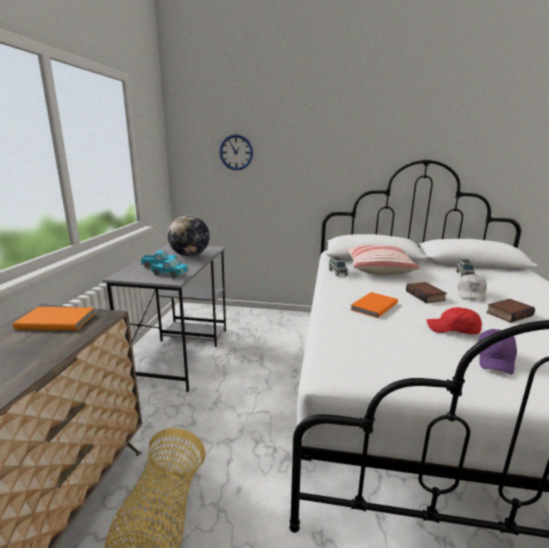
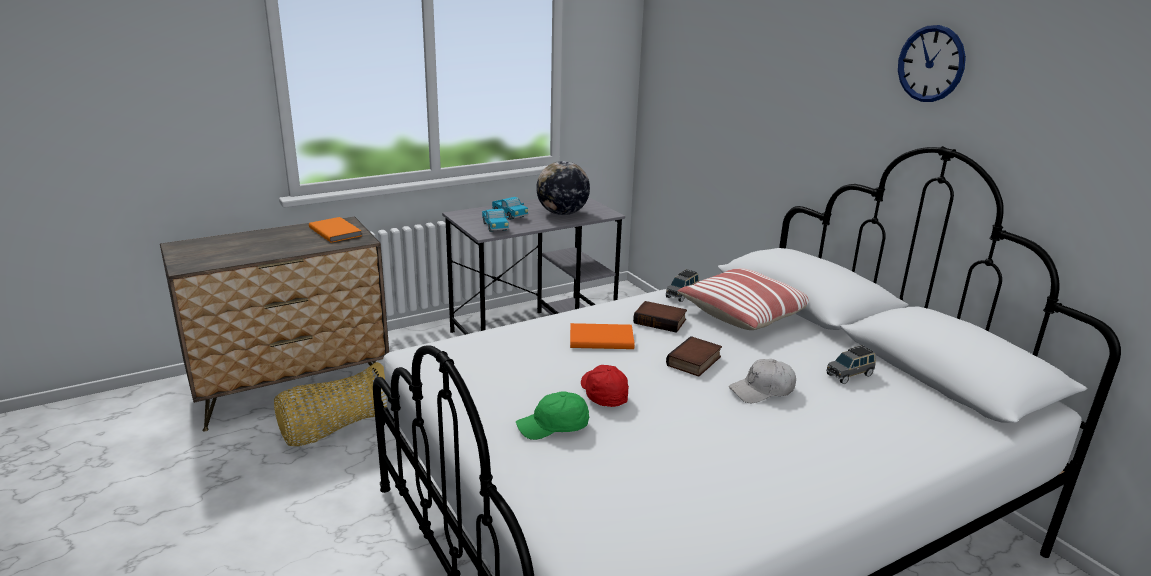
camera: 50 degrees right, 5 degrees up
(236, 152) = (704, 79): wall clock -> wall clock (931, 64)
(495, 360) = (554, 427): purple cap -> green cap
(508, 313) = (724, 424): book -> book (661, 321)

